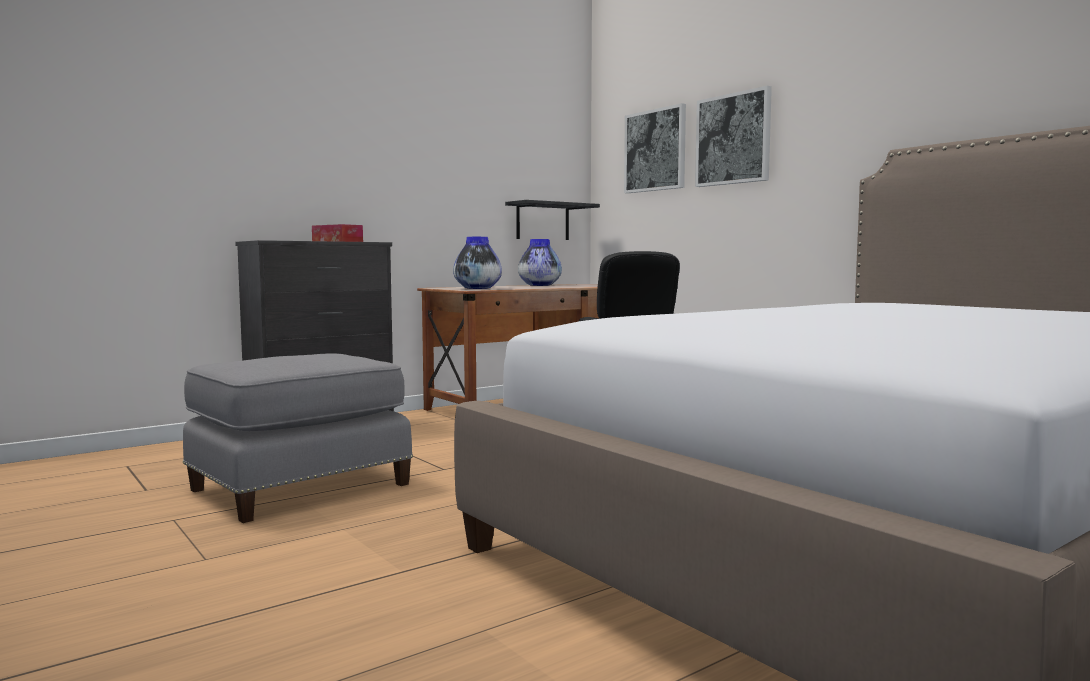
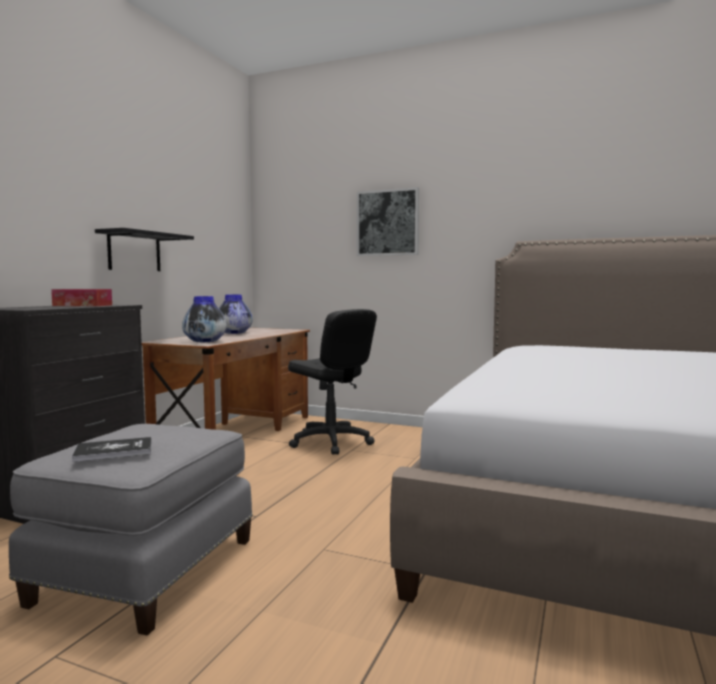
camera: 30 degrees left, 0 degrees up
(257, 360) = (114, 451): none -> book
(542, 221) = (223, 278): black shelf -> black shelf (134, 252)
(655, 150) = (317, 225): picture -> none

